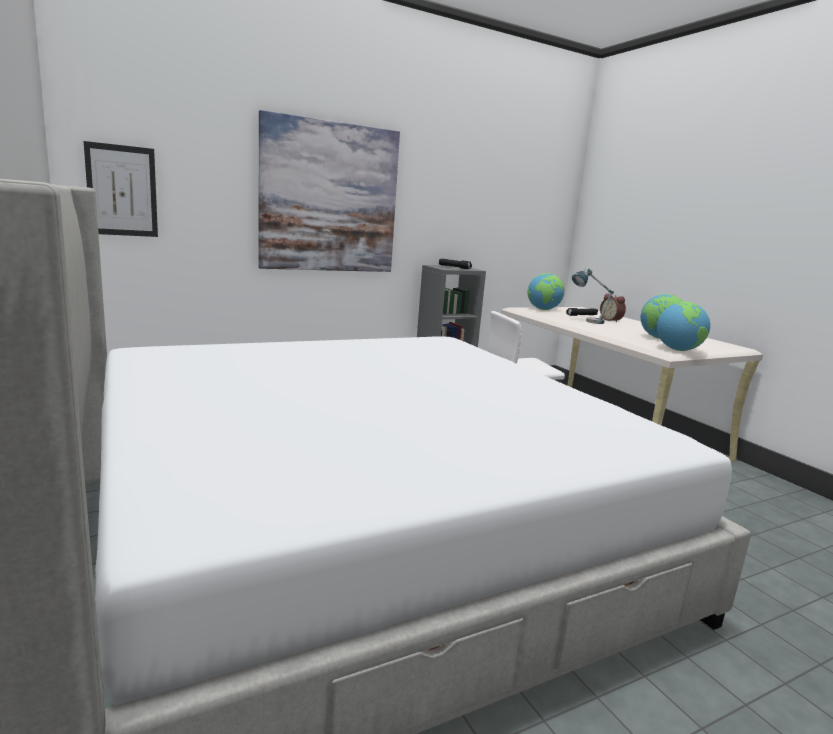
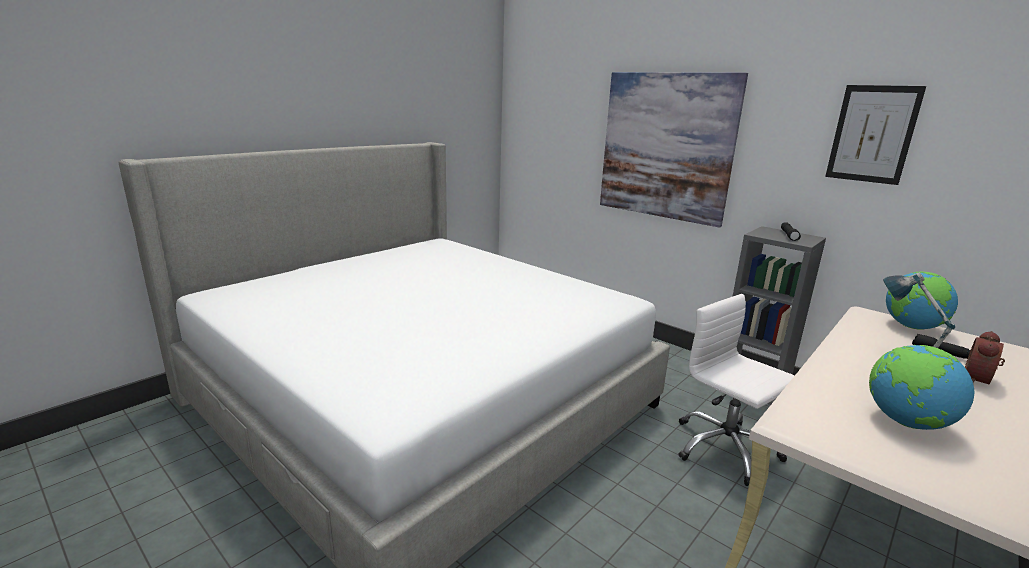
camera: 70 degrees right, 5 degrees up
(122, 191) = (529, 140): picture -> picture (872, 134)
(678, 350) = (829, 435): globe -> none

